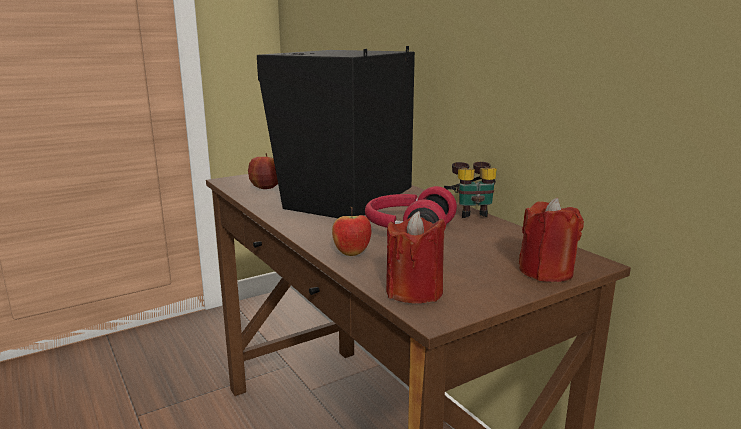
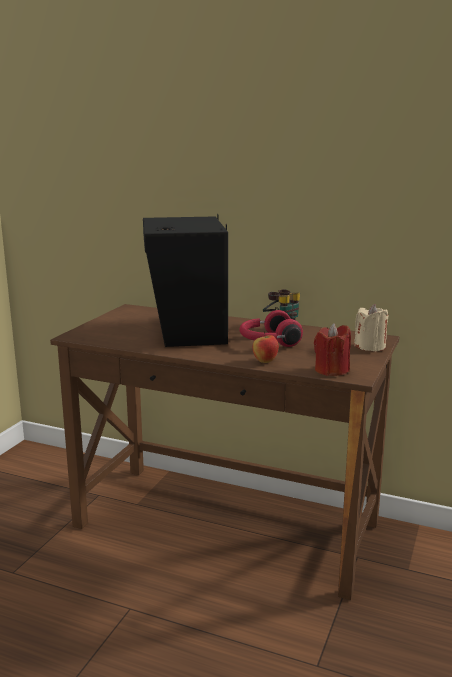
camera: 35 degrees left, 0 degrees up
(265, 187) = (115, 335): apple -> none
(546, 271) = (370, 347): red candle -> beige candle

